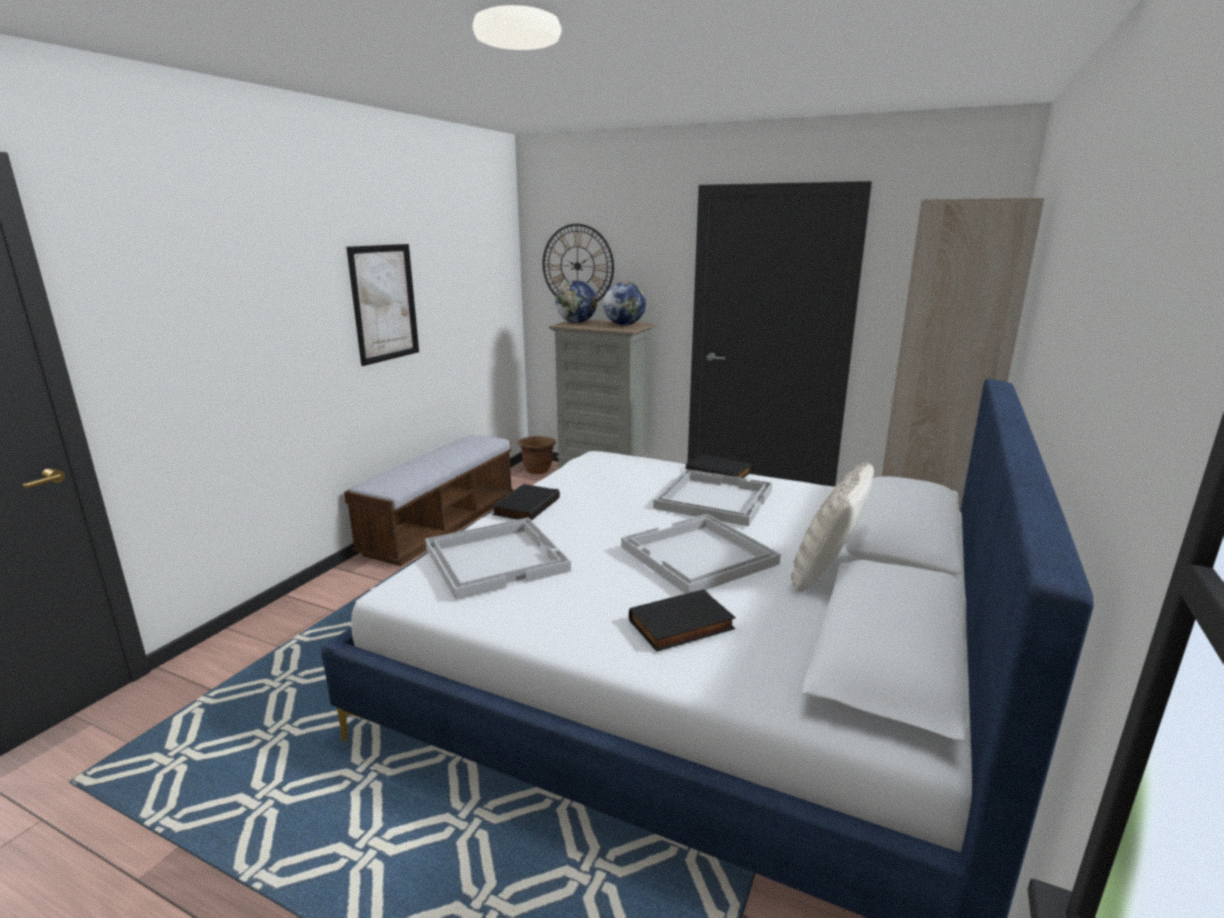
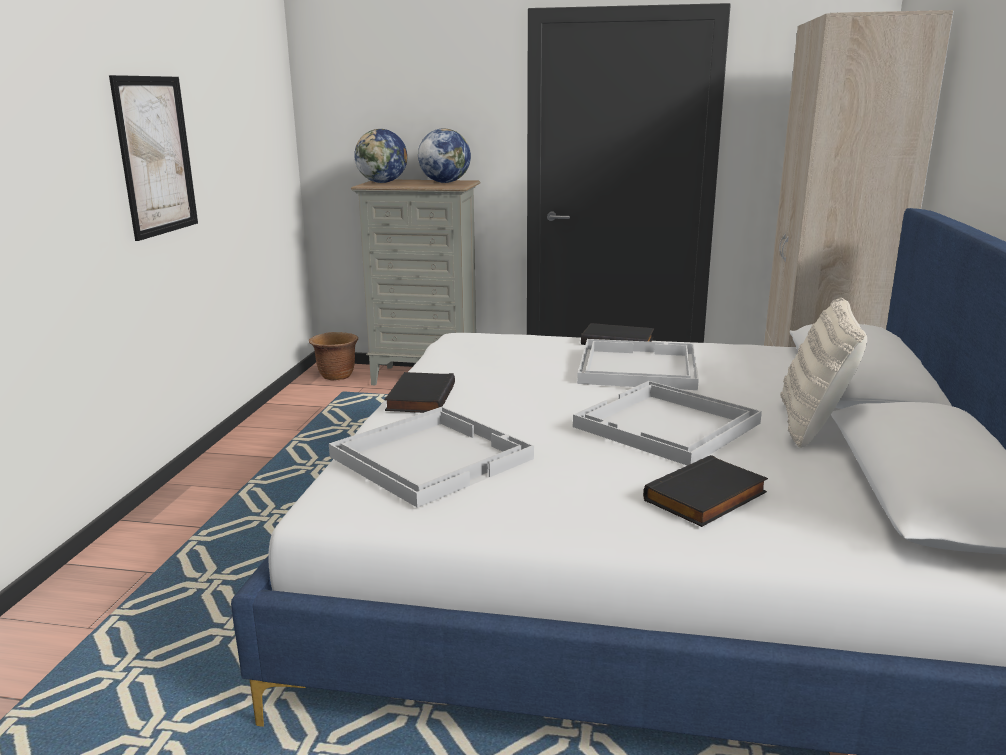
camera: 15 degrees left, 0 degrees up
(441, 525) = (245, 451): bench -> none
(577, 266) = (374, 112): wall clock -> none

